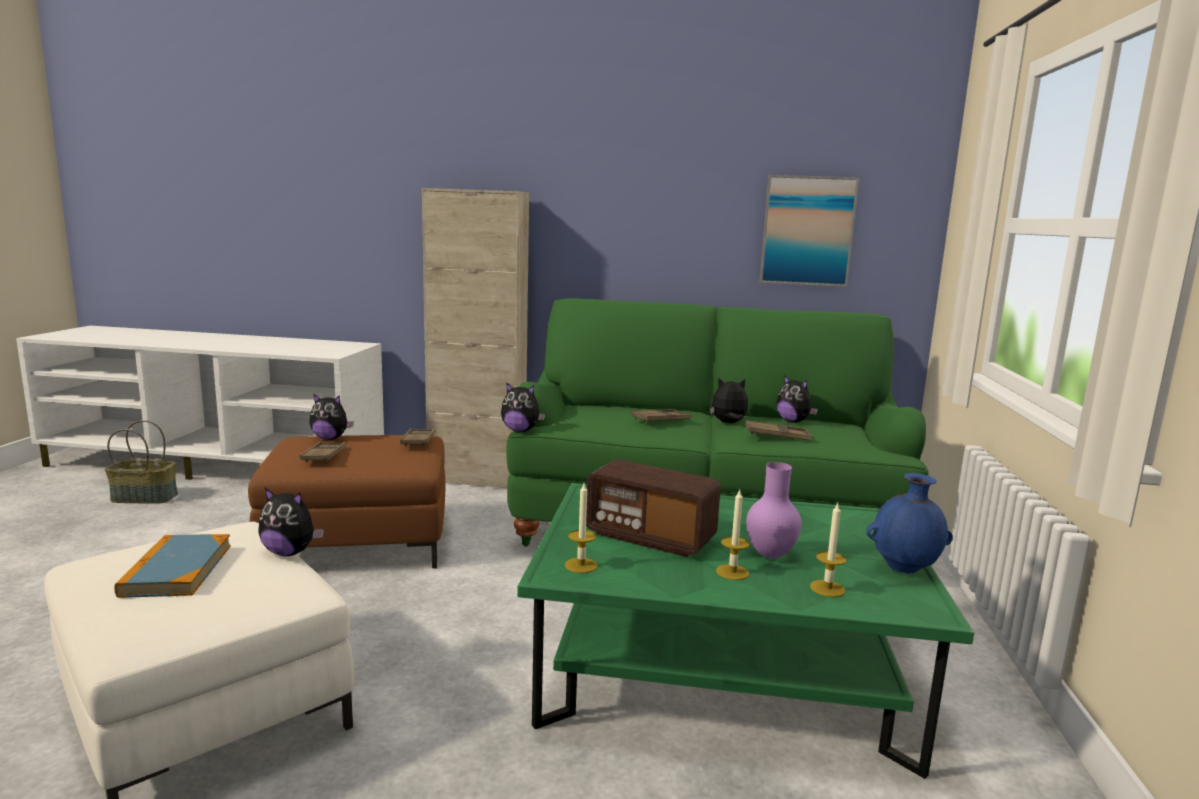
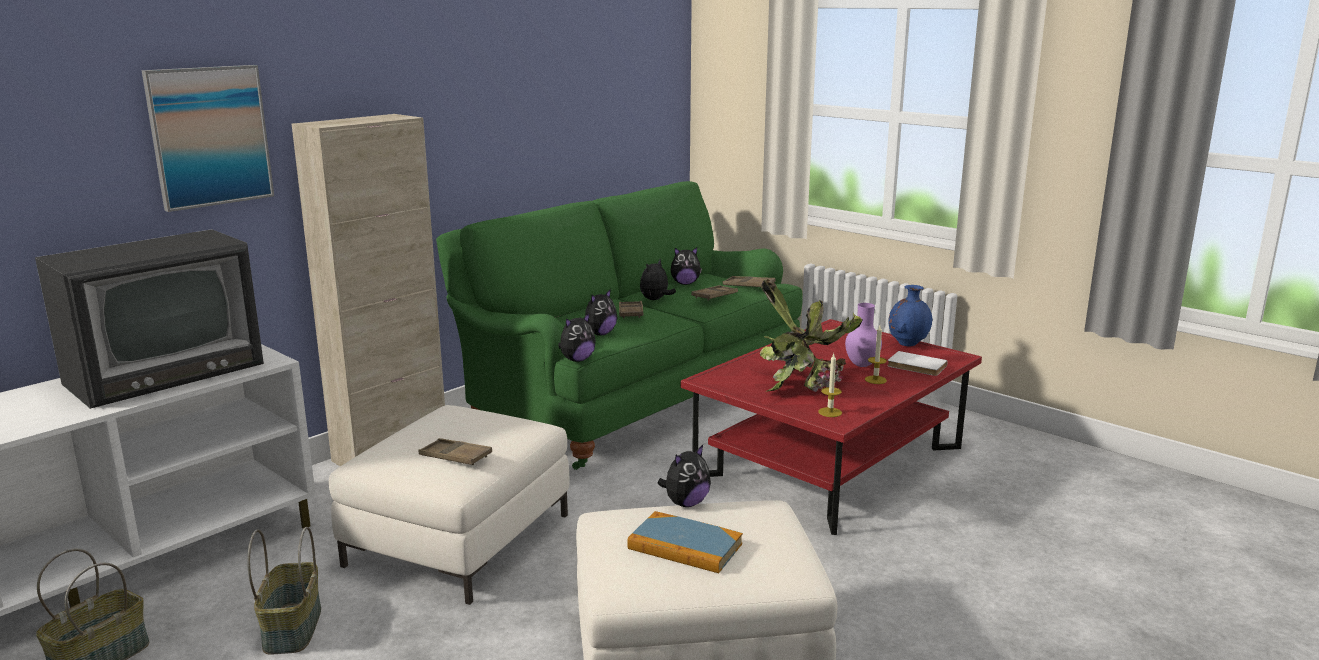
camera: 55 degrees left, 5 degrees up
(198, 531) = (291, 628): none -> basket
(292, 345) = (165, 371): none -> television
(330, 438) = (395, 446): plush toy -> plush toy (599, 334)
(359, 541) = (460, 539): brown ottoman -> white ottoman
(418, 441) = (469, 412): brown tray -> brown tray (748, 285)
(650, 537) = (806, 384): radio -> potted plant
(721, 674) = (830, 461): green coffee table -> red coffee table
(807, 231) = (614, 117): picture -> picture (209, 136)
(827, 588) = (916, 366): candle -> white book

